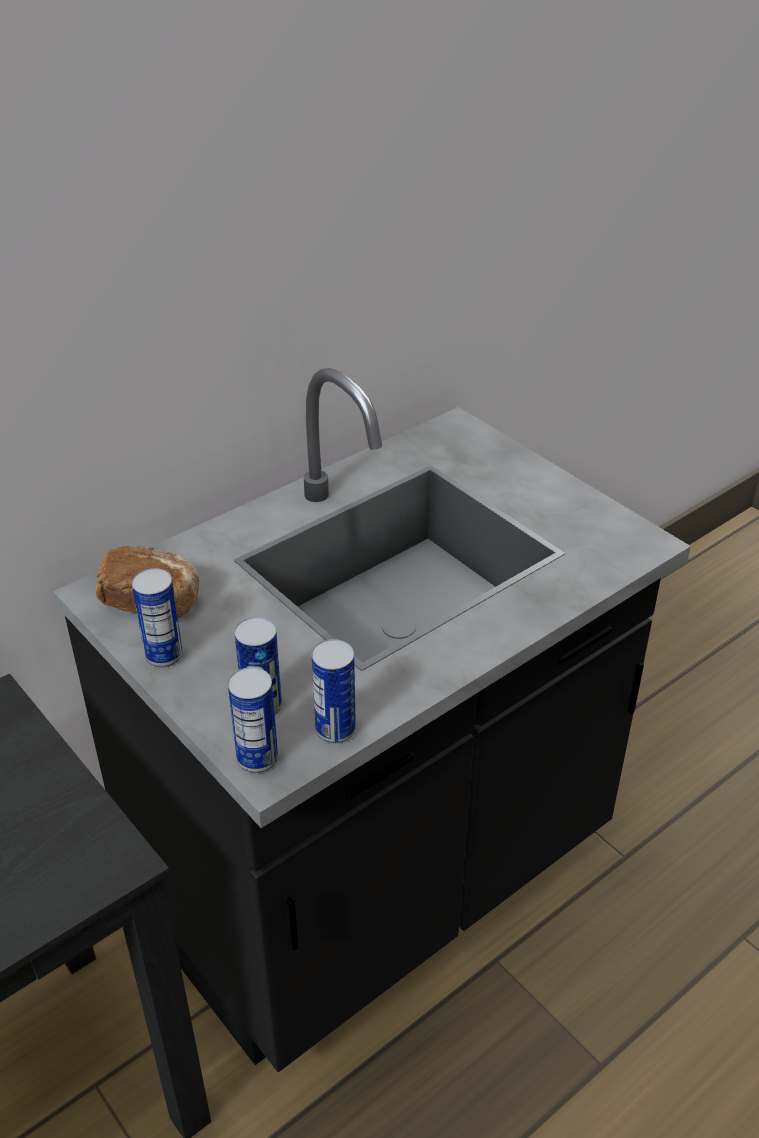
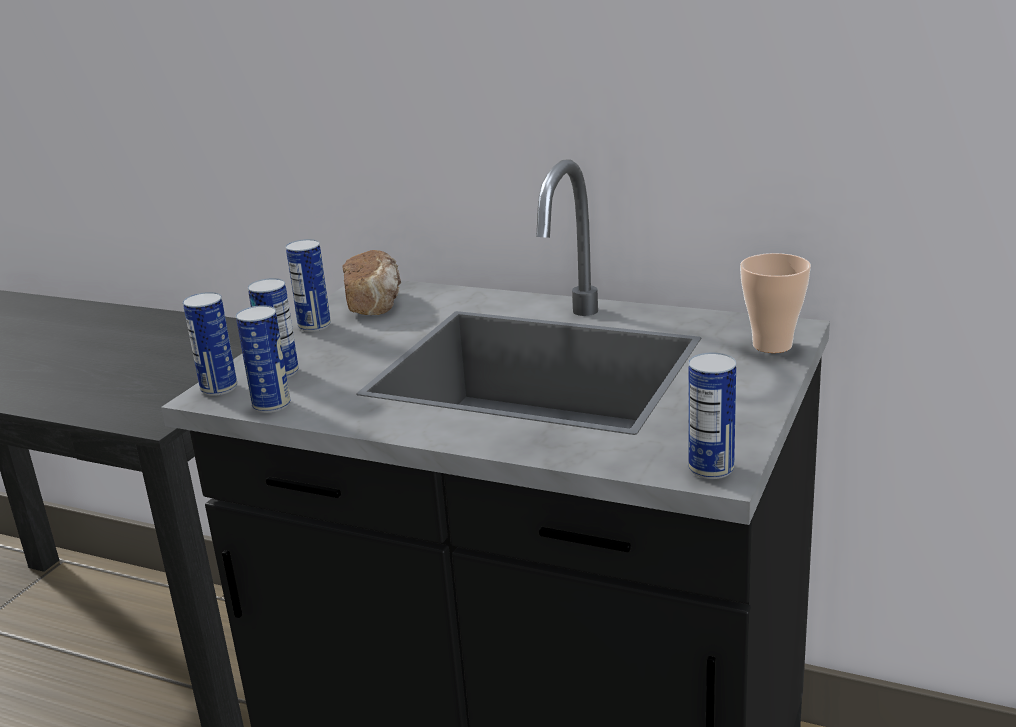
camera: 65 degrees right, 15 degrees down
(477, 444) = (772, 345): none -> cup
(640, 543) = (711, 469): none -> can

